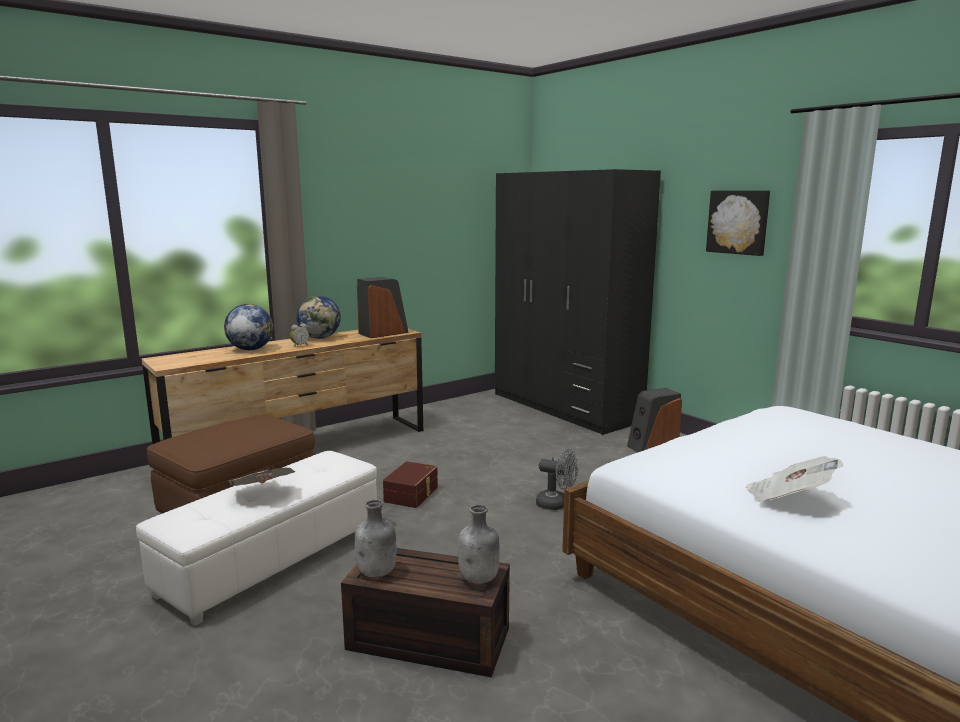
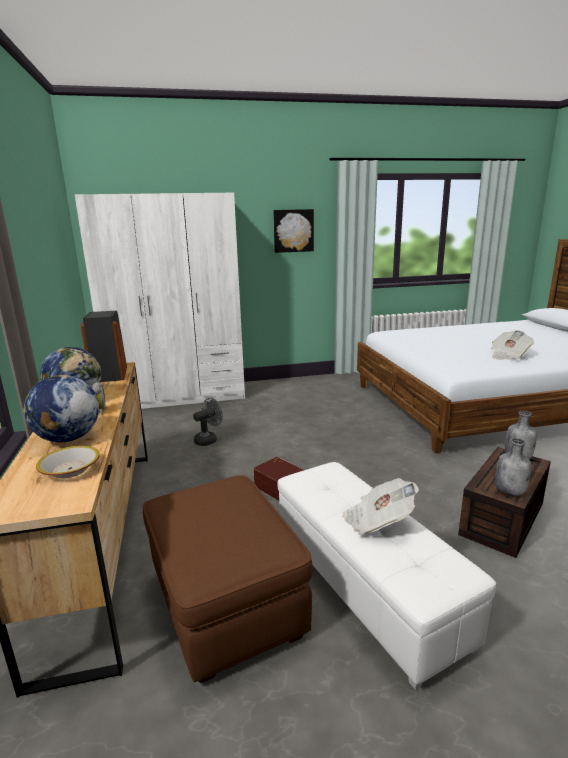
camera: 65 degrees left, 5 degrees up
(206, 358) = (70, 469): none -> bowl
(557, 504) = (340, 437): grey fan -> grey fan (208, 439)
(565, 407) = (179, 396): black wardrobe -> white wardrobe
(652, 446) = (280, 391): speaker -> none

